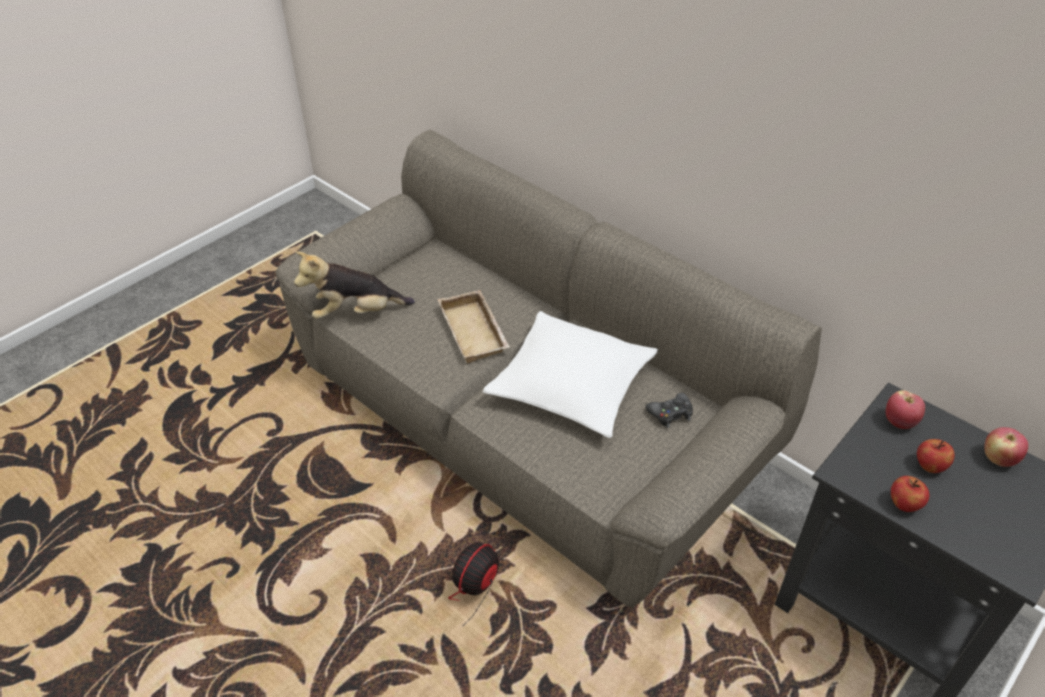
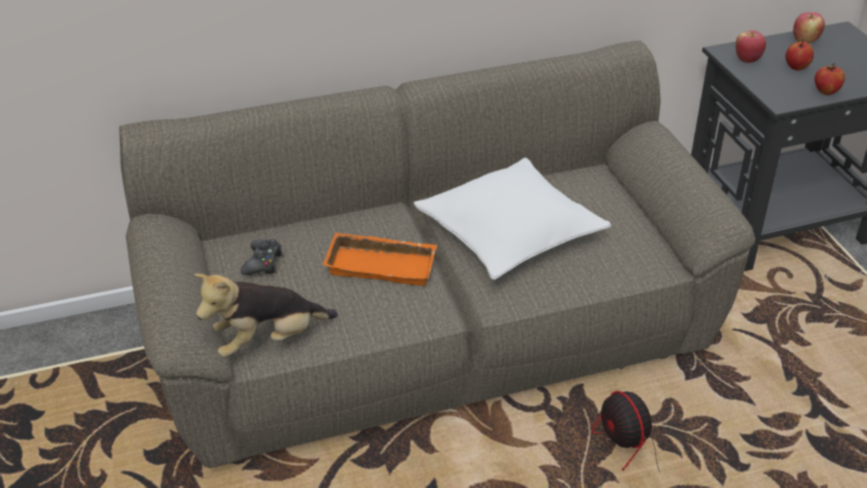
camera: 60 degrees left, 5 degrees down
(356, 313) = (267, 341): plush toy -> plush toy turned 45 degrees clockwise
(476, 332) = (383, 264): beige tray -> orange tray
(670, 414) = (589, 192): black game controller -> black game controller (263, 263)

